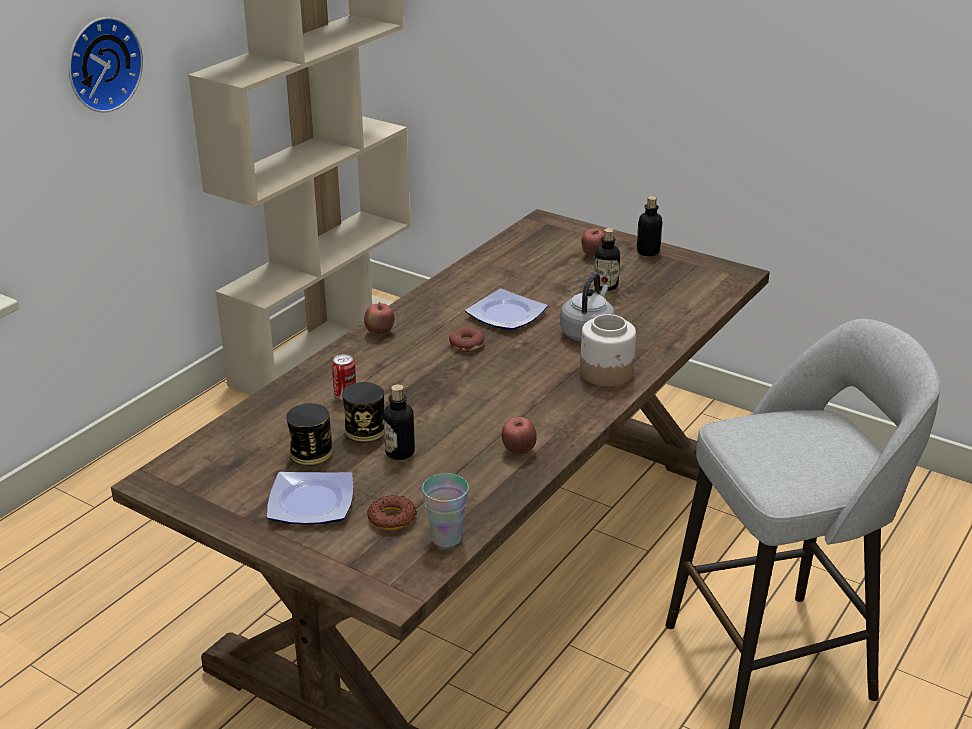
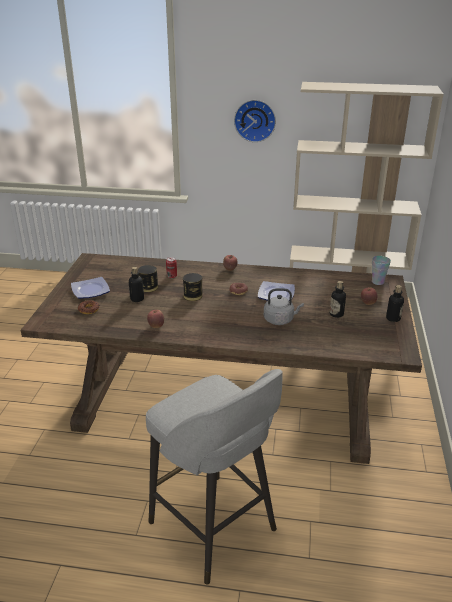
camera: 65 degrees right, 0 degrees up
(311, 453) = (124, 281): can -> can (193, 296)
(446, 538) = (81, 325): cup -> cup (377, 282)
(607, 373) = (244, 334): jar -> none

